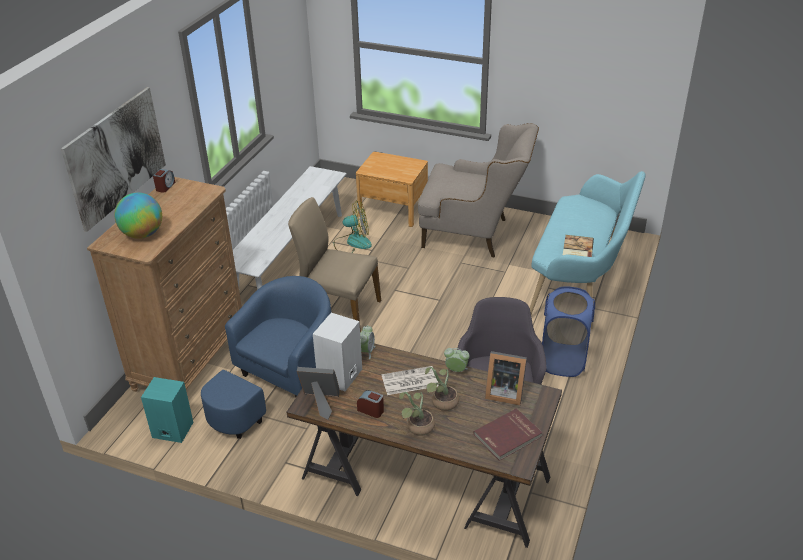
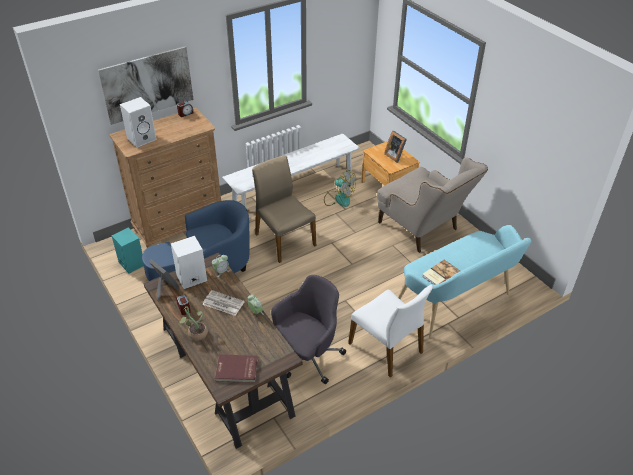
camera: 35 degrees right, 5 degrees up
(143, 234) = (142, 138): globe -> white speaker
(441, 403) = (224, 327): potted plant -> none
(503, 392) = (266, 342): picture frame -> picture frame (395, 155)
(563, 360) = (387, 347): blue laundry basket -> white chair

